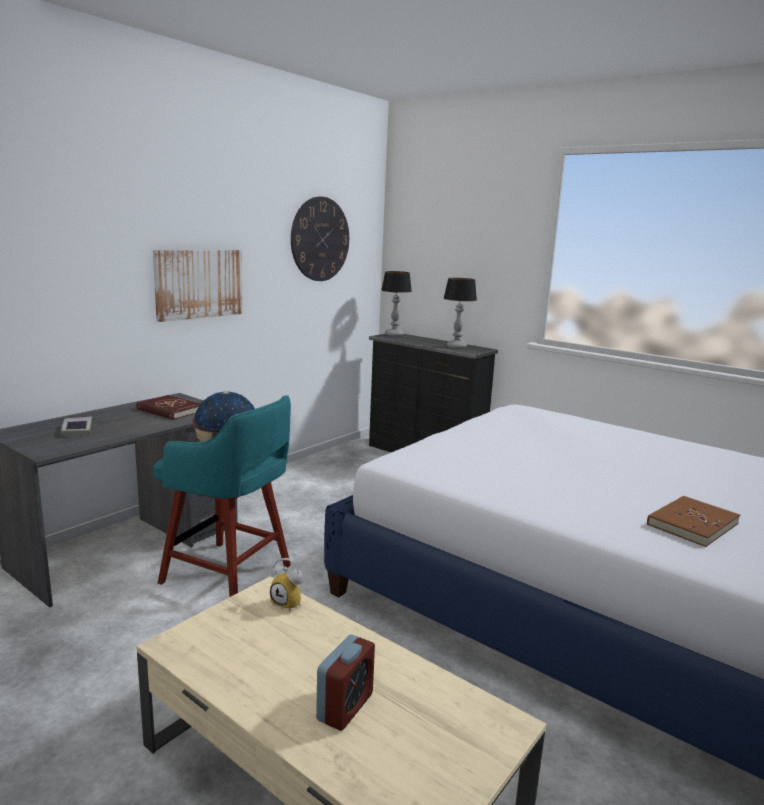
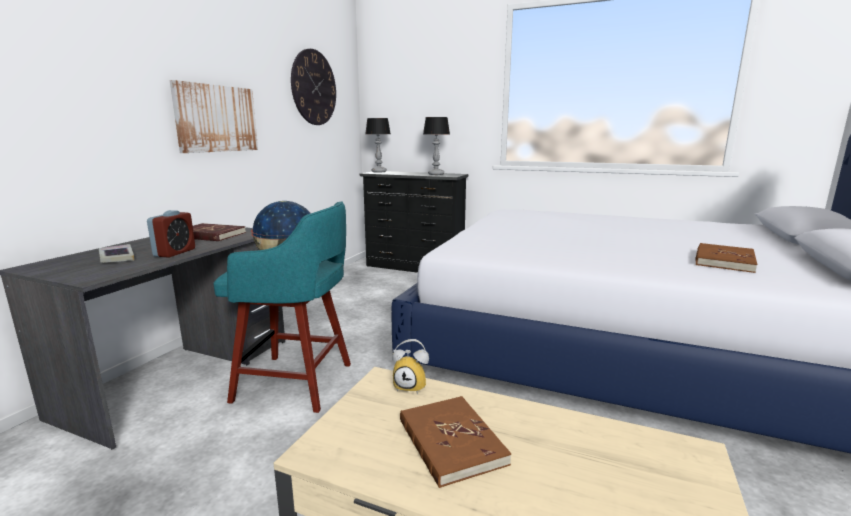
camera: 15 degrees left, 0 degrees up
(287, 662) = (450, 442): none -> brown book
(345, 707) = (542, 474): alarm clock -> alarm clock (175, 252)

